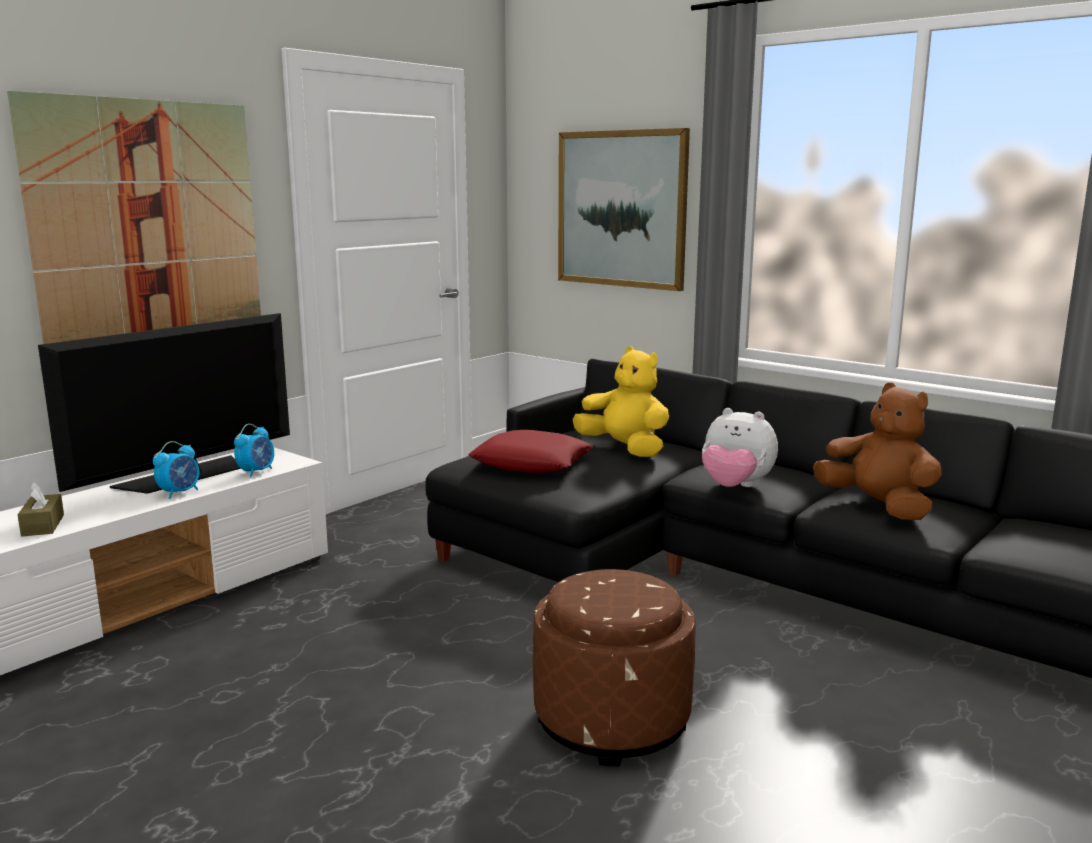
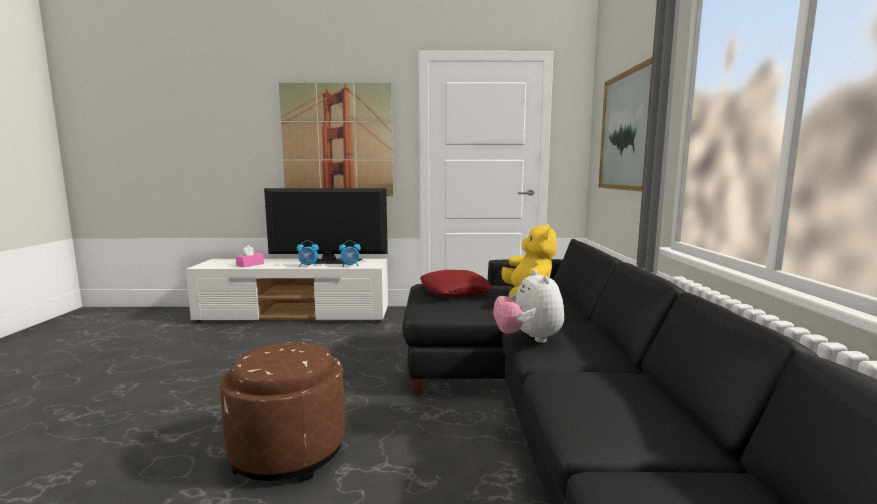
camera: 50 degrees right, 5 degrees down
(43, 525) = (250, 264): brown tissue box -> pink tissue box
(878, 507) = (590, 391): brown plush toy -> none

